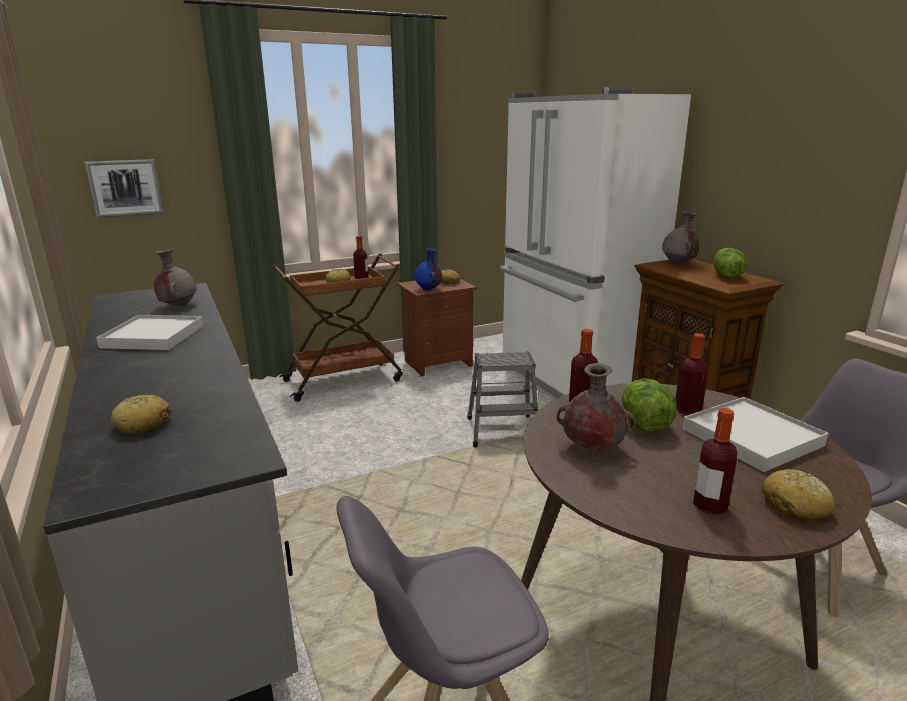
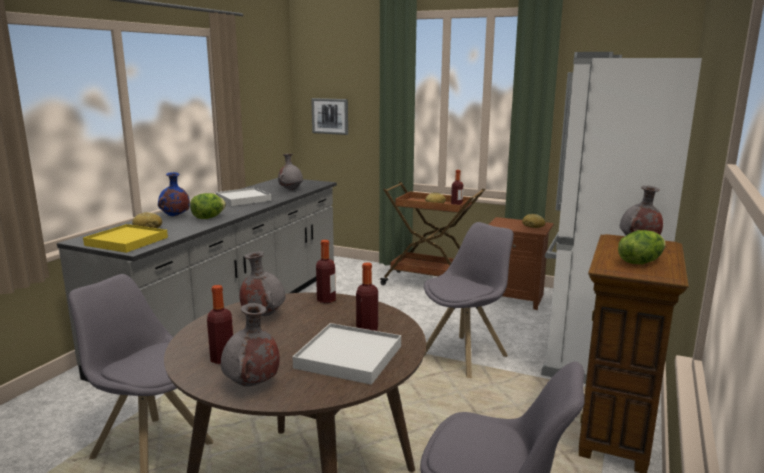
camera: 50 degrees right, 5 degrees down
(190, 456) = (126, 241): none -> yellow tray
(428, 290) = (502, 227): blue vase -> blue vase (174, 216)
(503, 430) = (464, 356): grey step ladder -> grey chair
(644, 425) = (319, 322): lettuce -> lettuce (208, 218)
(795, 506) = (252, 384): bread -> grey vase

